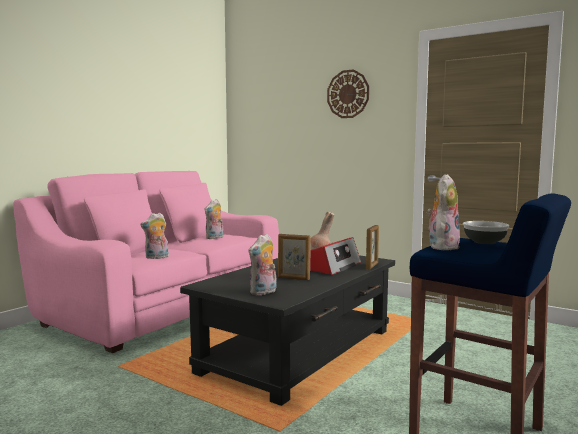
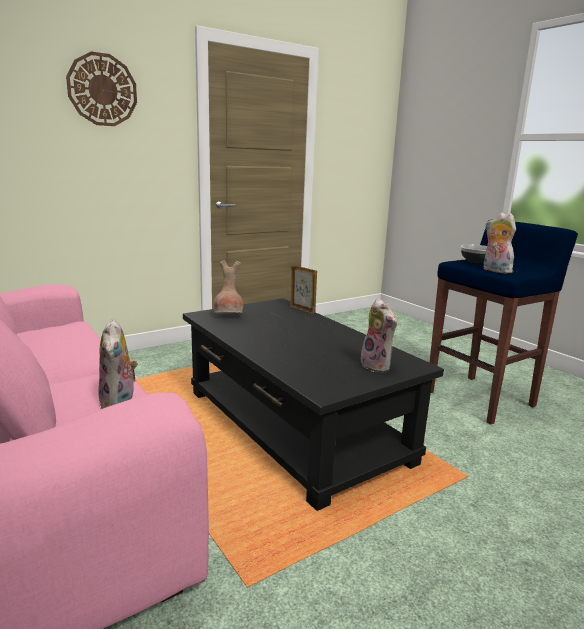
camera: 70 degrees left, 10 degrees up
(215, 238) = (62, 341): plush toy -> none
(293, 278) = (326, 344): picture frame -> none
(334, 266) = (289, 321): radio -> none

